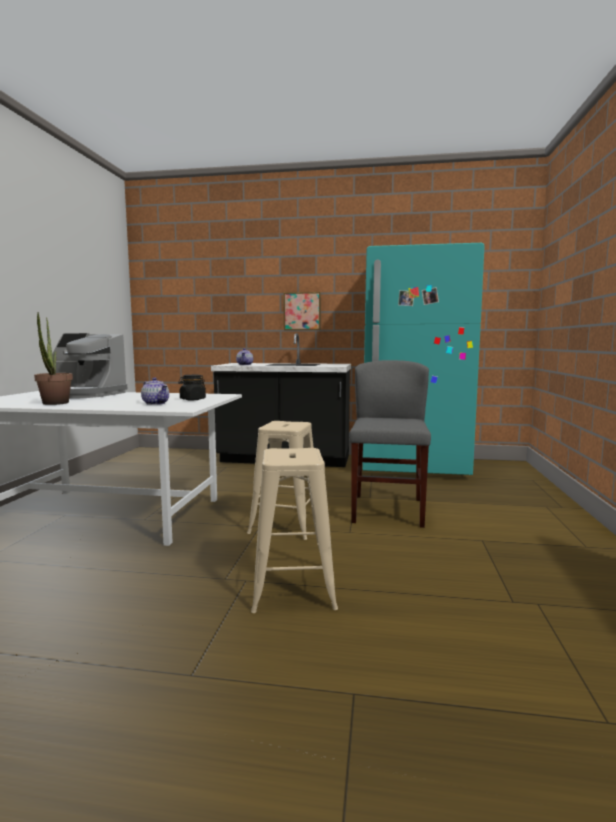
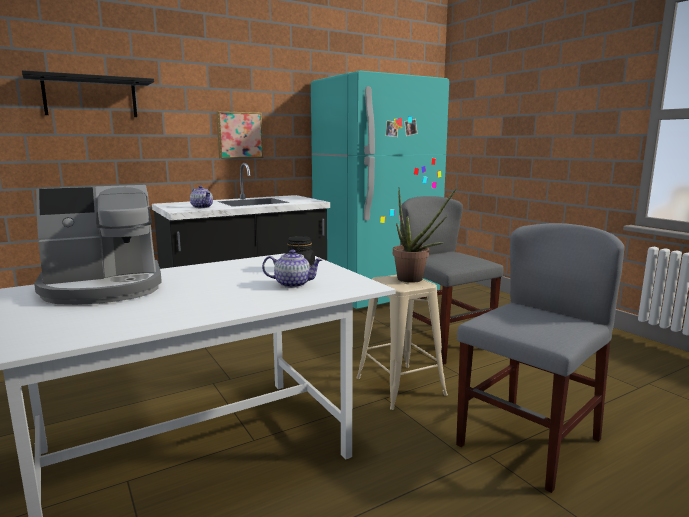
camera: 40 degrees left, 5 degrees up
(54, 404) = (158, 315): potted plant -> potted plant (415, 280)
(199, 287) = (90, 97): none -> black shelf
(293, 587) = (528, 442): beige stool -> grey chair

